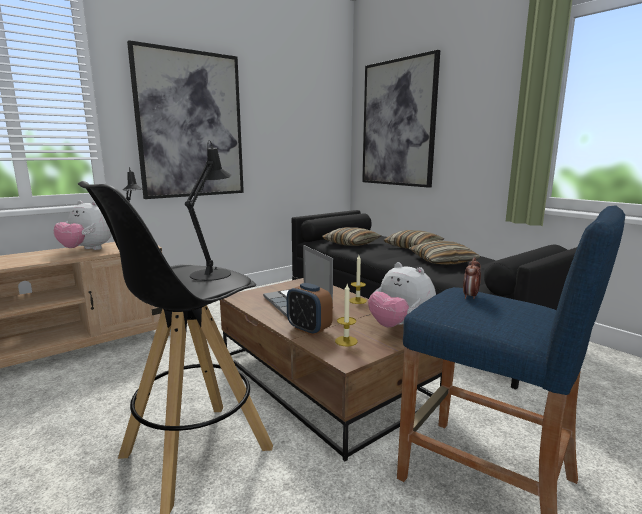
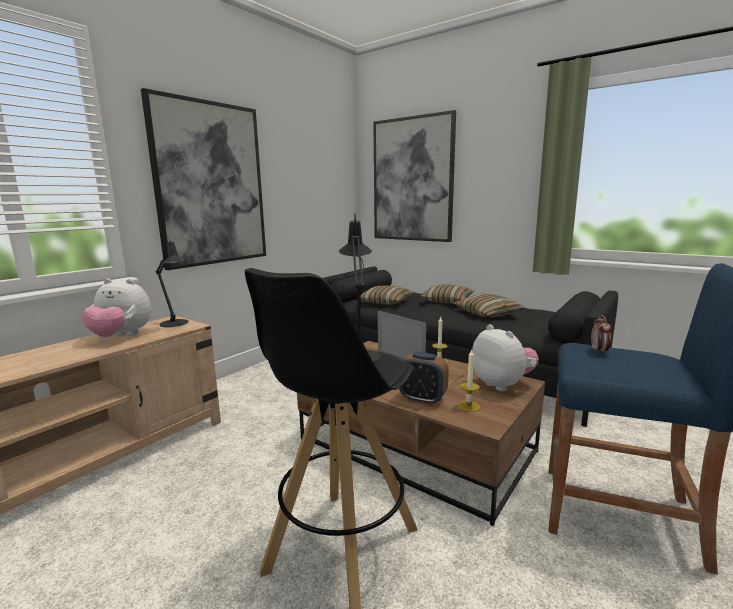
camera: 15 degrees left, 0 degrees up
(400, 327) = (502, 384): plush toy -> plush toy turned 150 degrees counterclockwise

